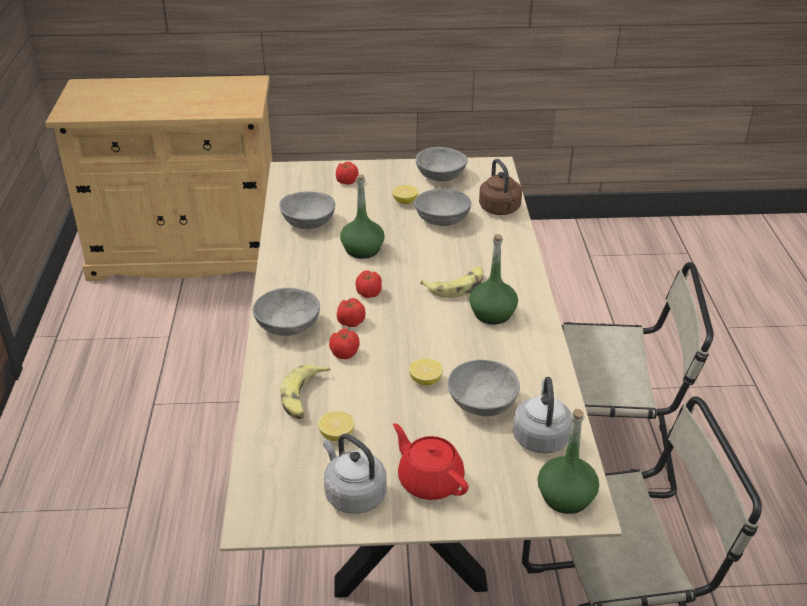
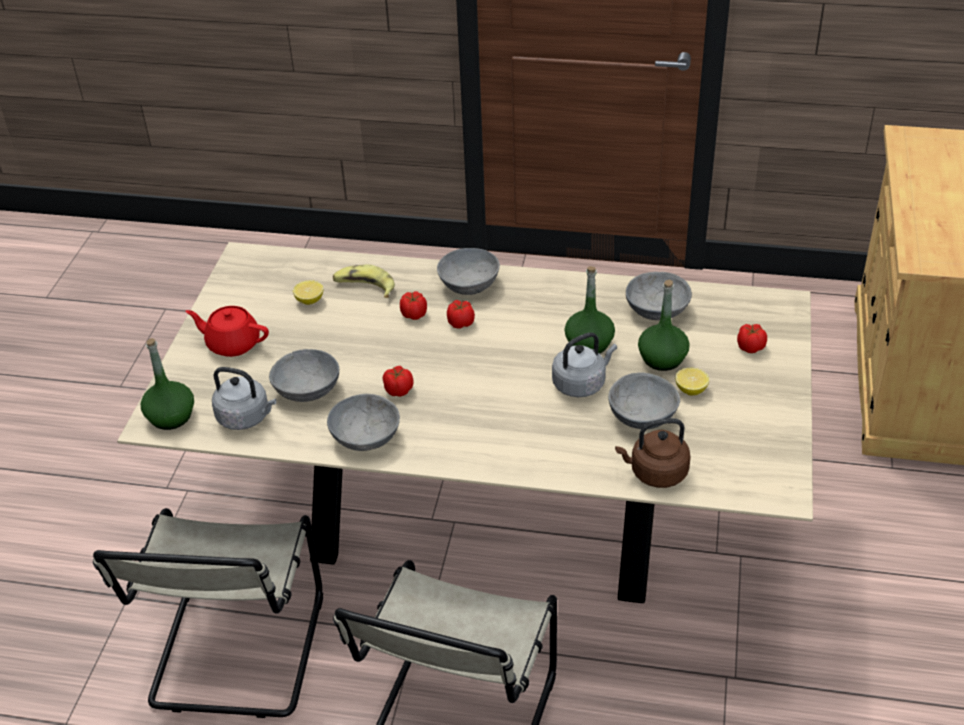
camera: 105 degrees right, 5 degrees up
(353, 494) = (241, 303): grey kettle -> grey kettle (581, 384)
(368, 294) = (504, 339): tomato -> tomato (398, 390)
(426, 381) = (353, 359): lemon -> none
(429, 481) = (232, 344): red teapot -> red teapot turned 135 degrees counterclockwise
(440, 176) = (756, 431): grey bowl -> grey bowl (365, 436)
(456, 286) = (496, 404): banana -> none
(493, 314) = (437, 422): green bottle -> green bottle (662, 359)

